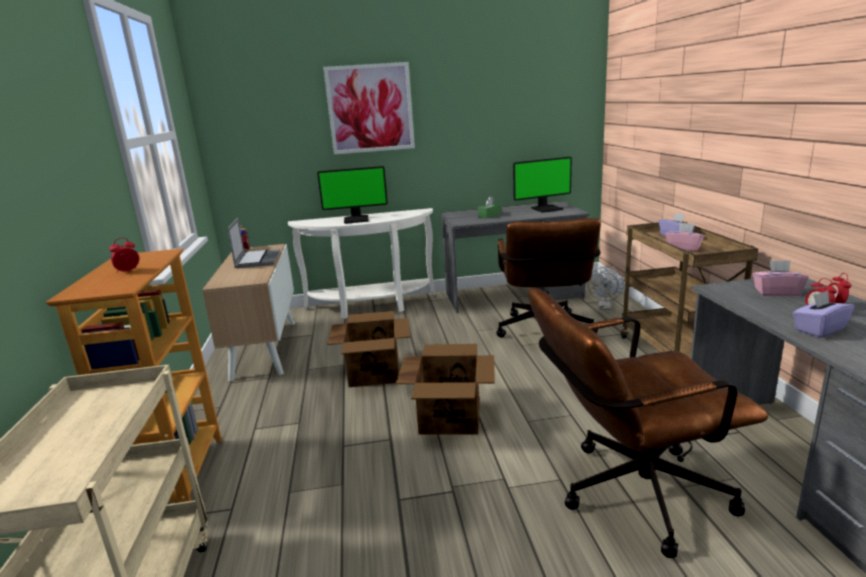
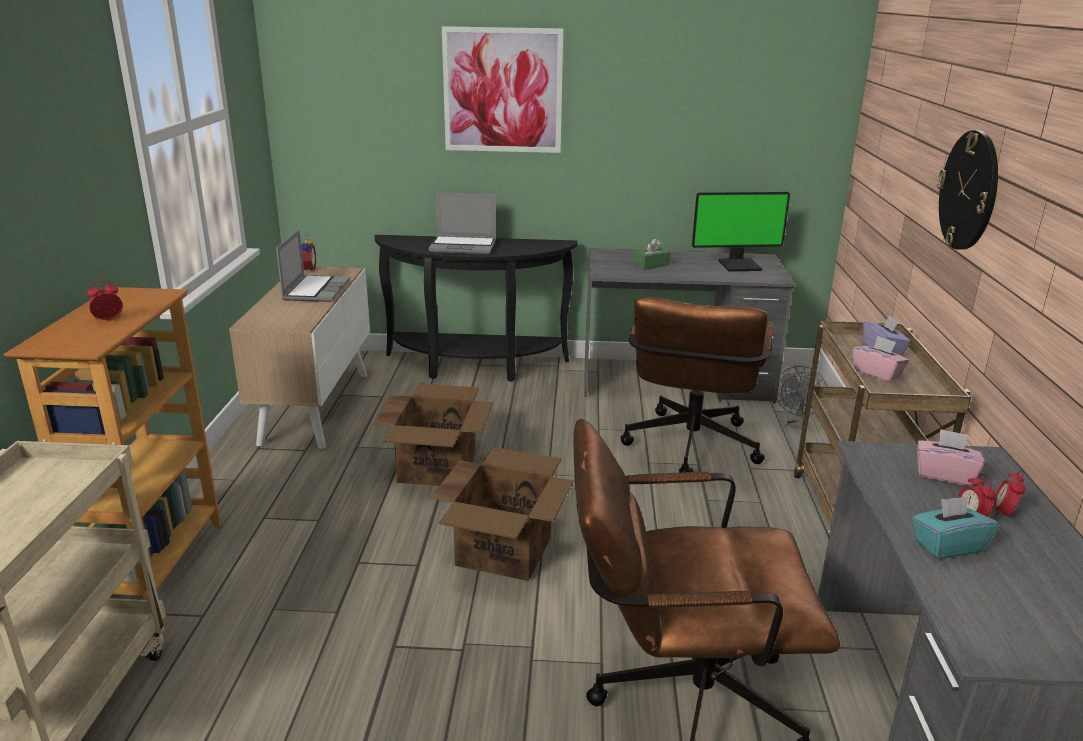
camera: 10 degrees right, 5 degrees up
(356, 219) = (464, 246): monitor -> laptop
(371, 307) = (474, 367): white console table -> black console table
(720, 119) = (969, 190): none -> wall clock
(819, 330) = (947, 546): purple tissue box -> turquoise tissue box

